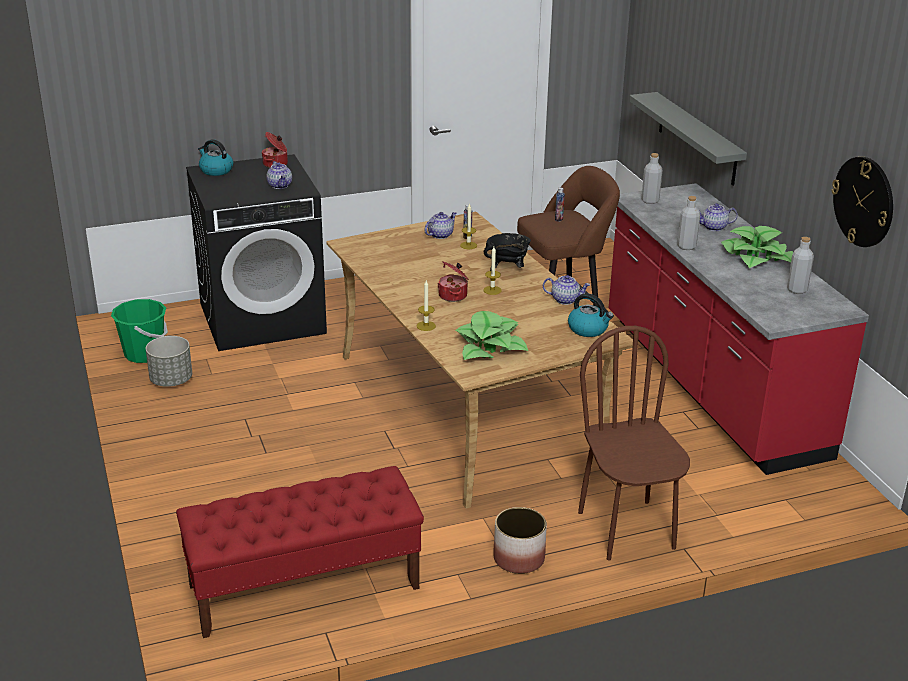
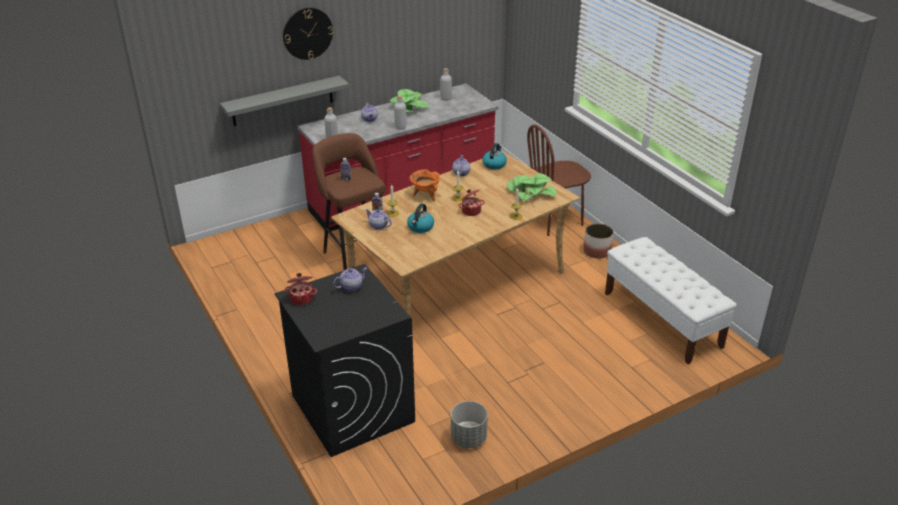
camera: 100 degrees left, 5 degrees up
(144, 354) = (431, 469): green bucket -> none
(216, 170) = (322, 330): kettle -> kettle (420, 227)
(303, 587) = (662, 320): red bench -> white bench
(507, 269) = (425, 195): black cooking pot -> orange cooking pot
(864, 201) = (443, 36): wall clock -> wall clock (307, 33)

